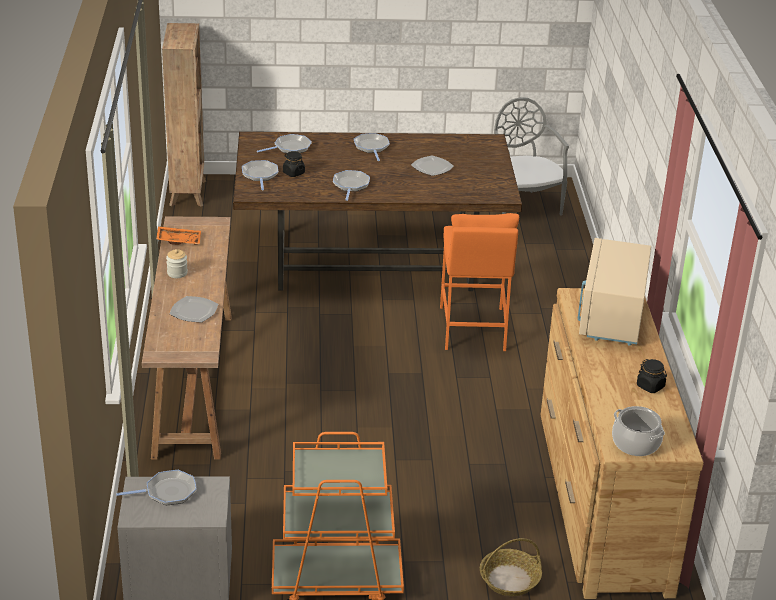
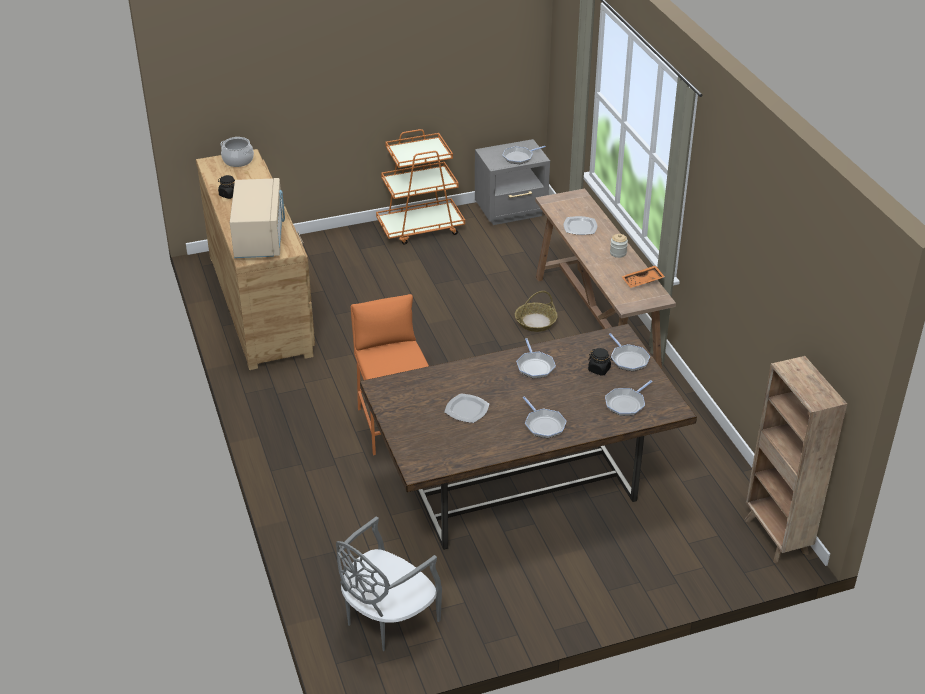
camera: 165 degrees right, 5 degrees up
(509, 580) = (315, 247): basket -> basket (535, 322)
(522, 205) = (387, 619): grey chair -> grey chair turned 75 degrees clockwise

